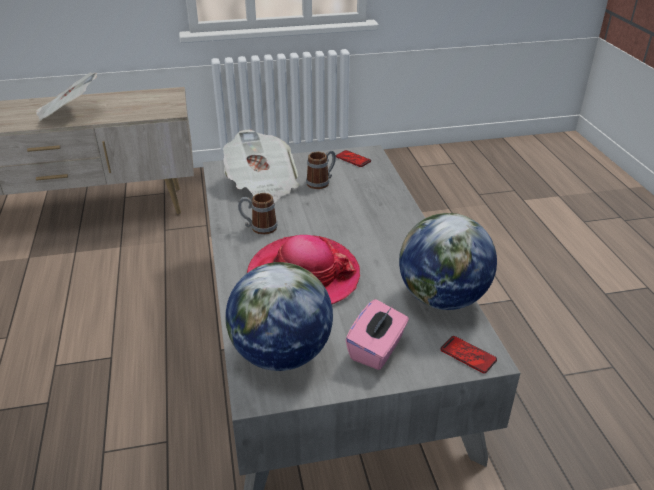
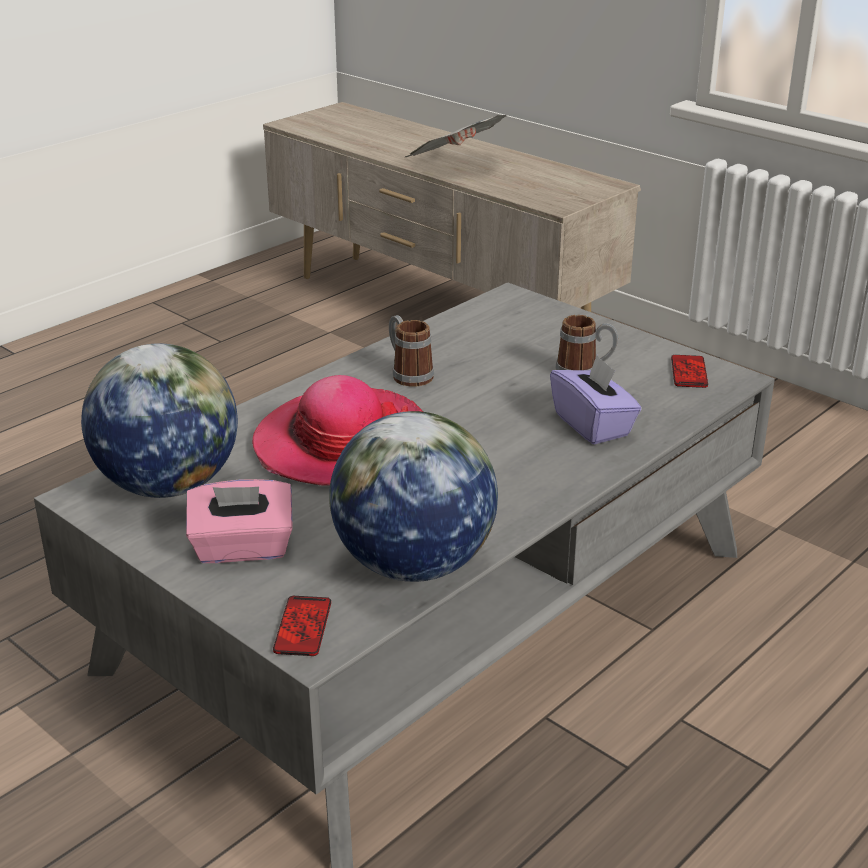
camera: 55 degrees right, 5 degrees down
(262, 185) = (510, 338): newspaper -> none
(370, 200) = (593, 425): none -> purple tissue box

